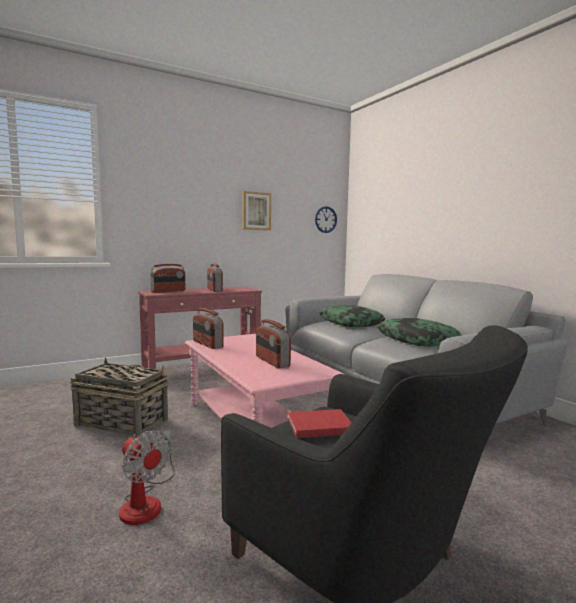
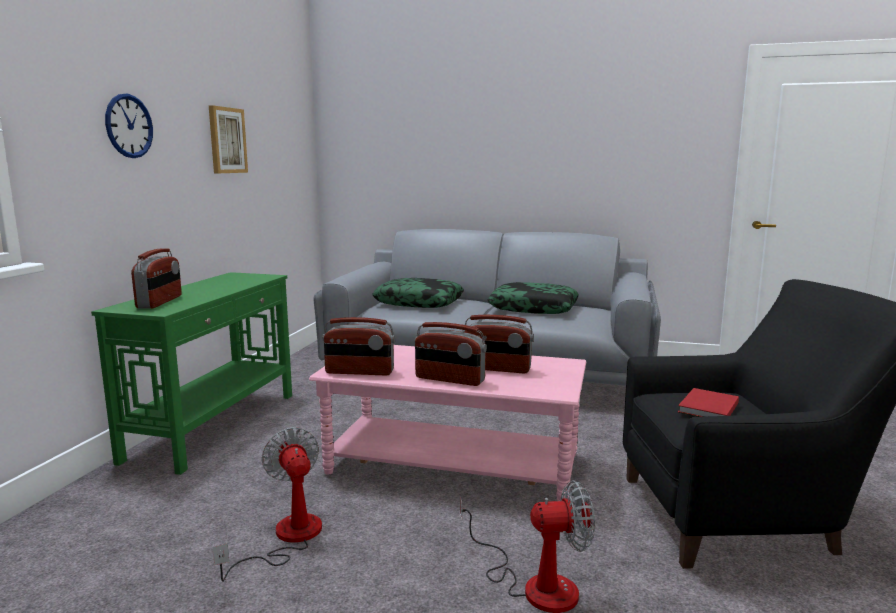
camera: 45 degrees left, 5 degrees up
(121, 422) = (287, 538): basket -> fan
(203, 368) = (215, 425): red console table -> green console table
(214, 290) = (220, 286): radio -> radio (449, 379)
(325, 219) = (298, 150): wall clock -> wall clock (129, 126)

